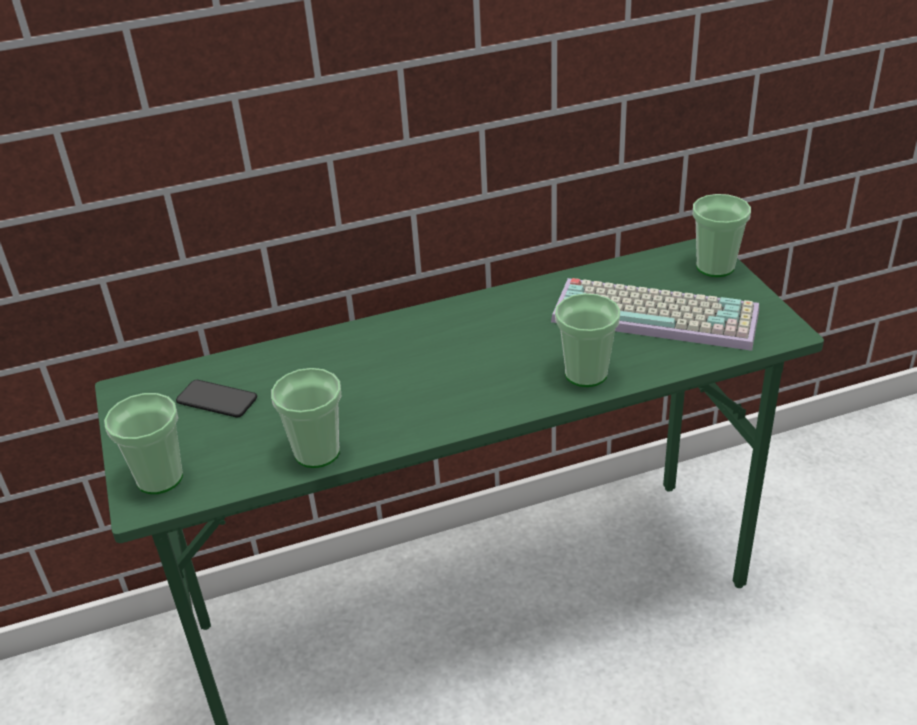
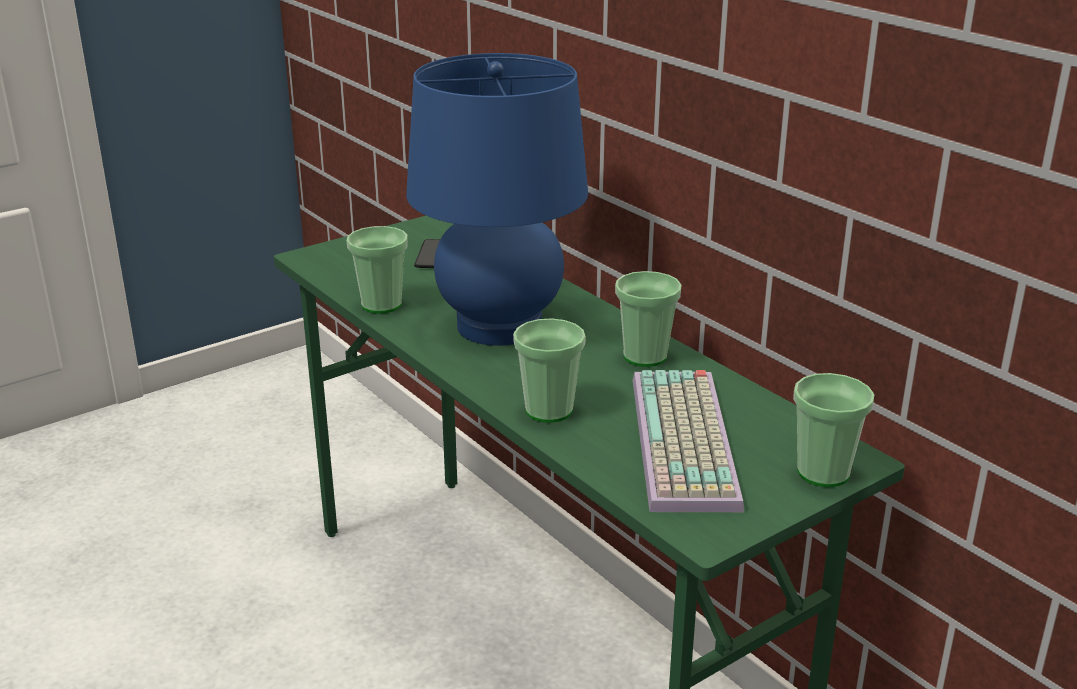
camera: 70 degrees right, 10 degrees down
(160, 478) = (334, 256): cup -> cup (645, 356)
(412, 379) = (499, 326): none -> blue table lamp

